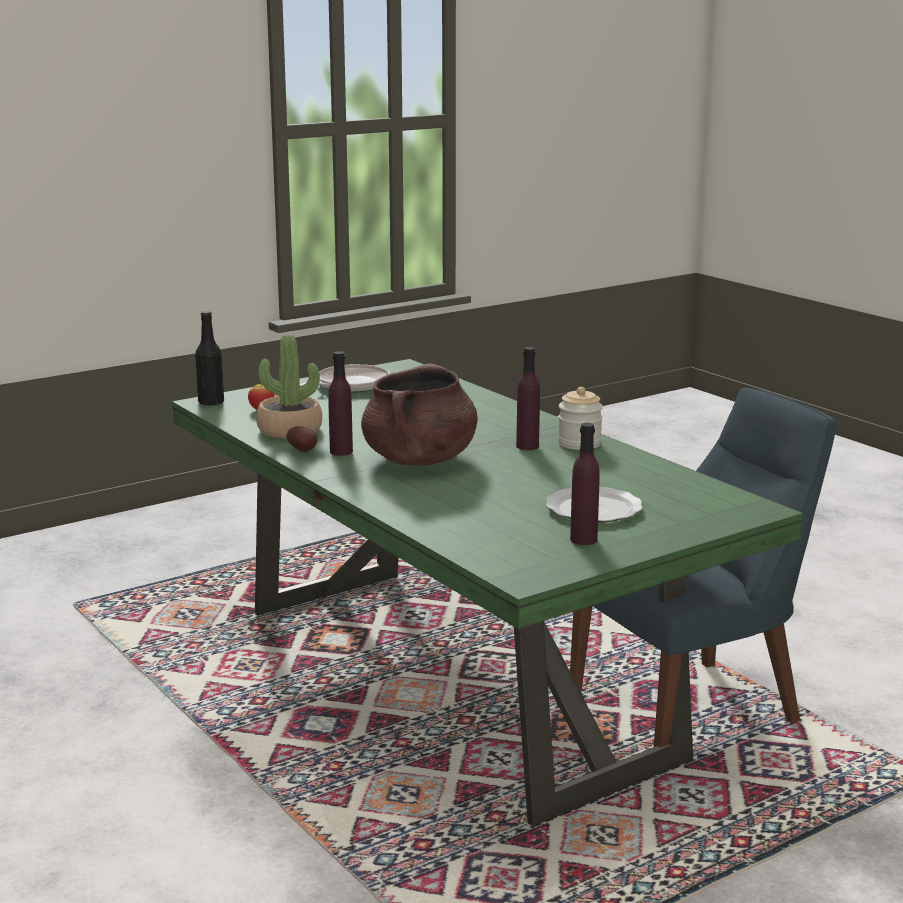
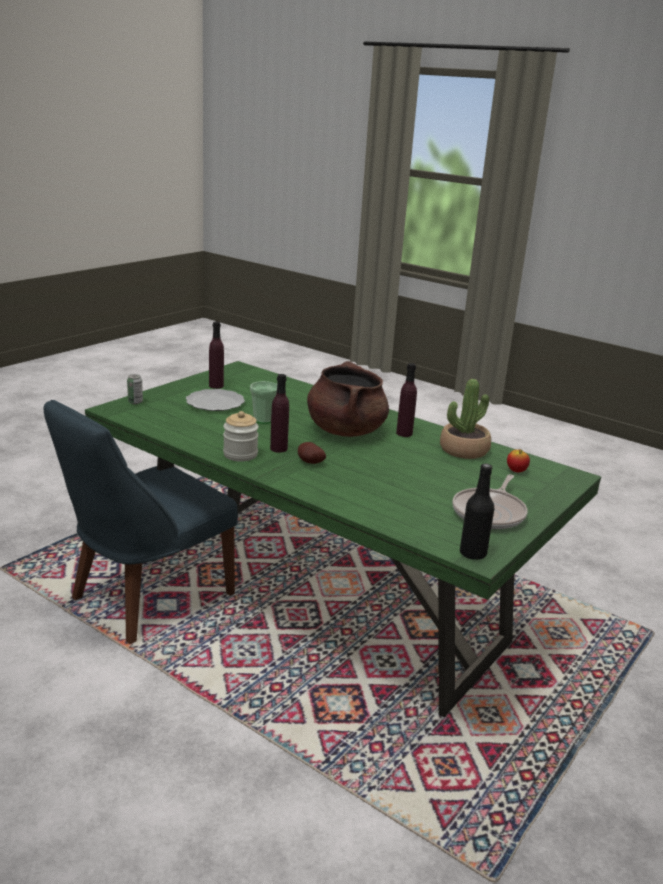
camera: 160 degrees right, 5 degrees up
(211, 402) = (567, 476): black bottle -> black bottle (473, 553)
(303, 451) = (429, 432): potato -> potato (309, 463)
(528, 480) = (263, 420): none -> cup
(725, 518) = (135, 402): none -> can

